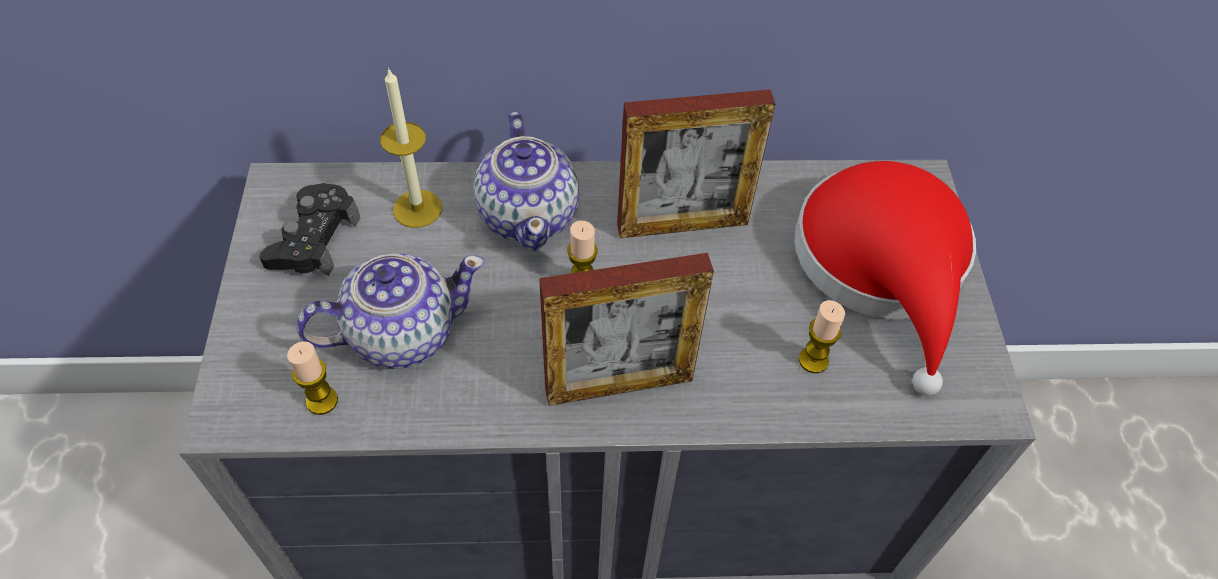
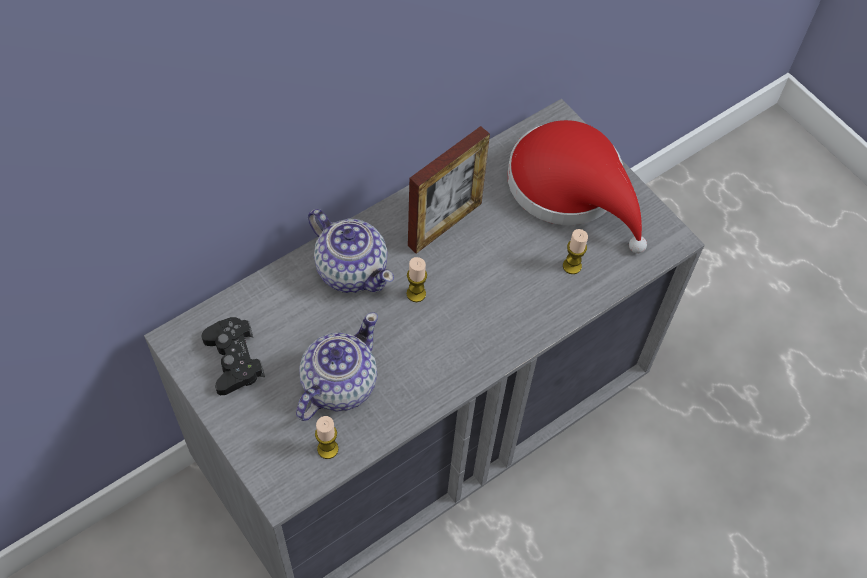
camera: 35 degrees left, 5 degrees up
(417, 208) = (280, 304): candle -> none
(619, 384) = (482, 340): picture frame -> none

